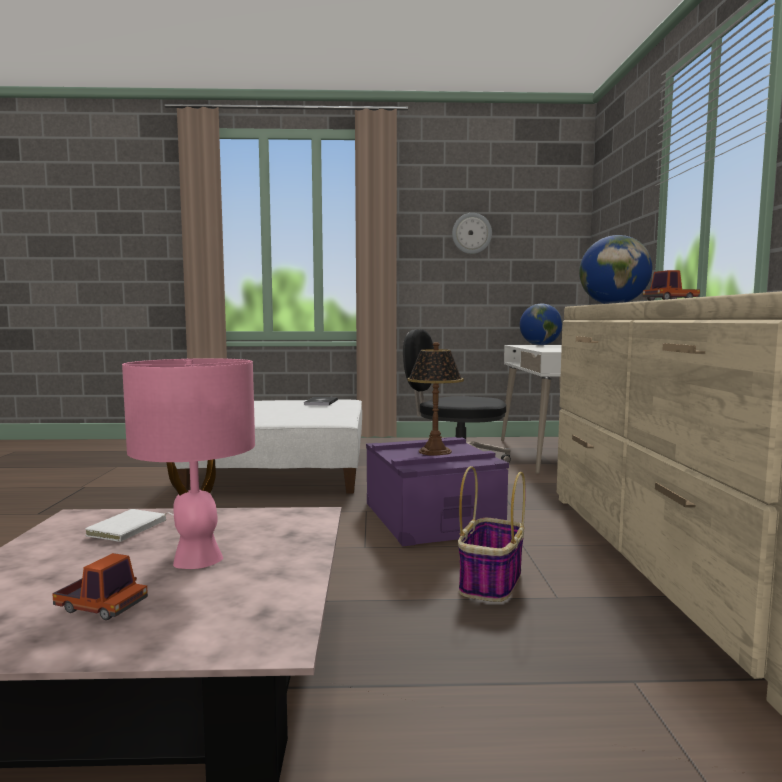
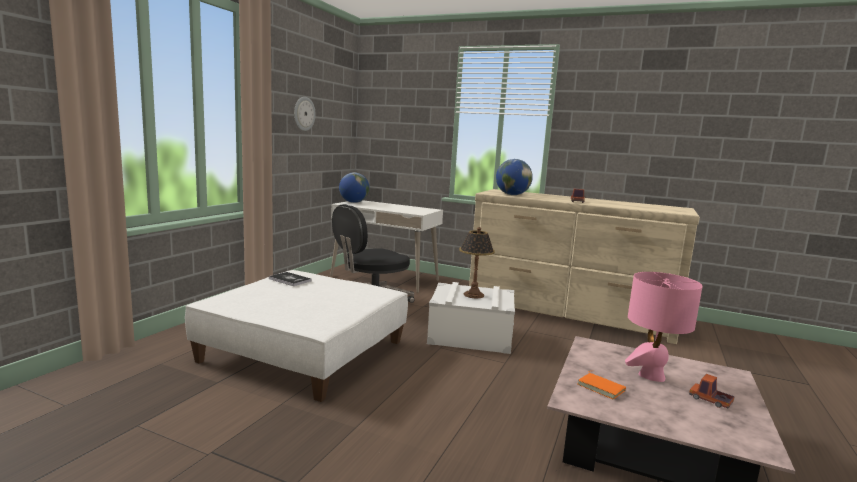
camera: 65 degrees left, 5 degrees up
(101, 606) = (710, 400): toy truck -> toy truck turned 90 degrees counterclockwise
(129, 529) = (601, 387): white book -> orange book
(431, 517) = (470, 336): purple storage box -> white storage box
(491, 582) = (568, 349): basket -> none

